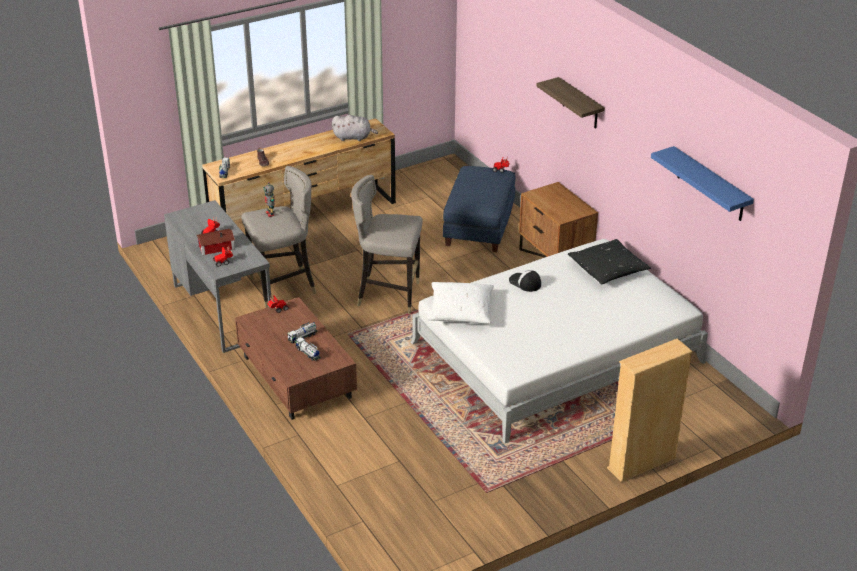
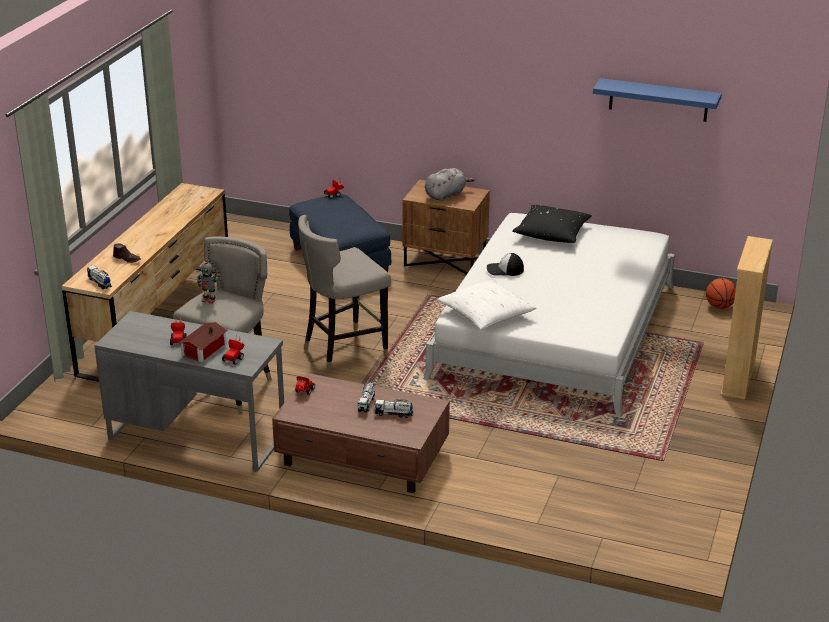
camera: 40 degrees left, 5 degrees down
(353, 137) = (188, 206): grey plush toy -> grey plush toy (446, 195)
(580, 104) = (446, 81): shelf -> none
(719, 398) = (719, 306): none -> basketball

